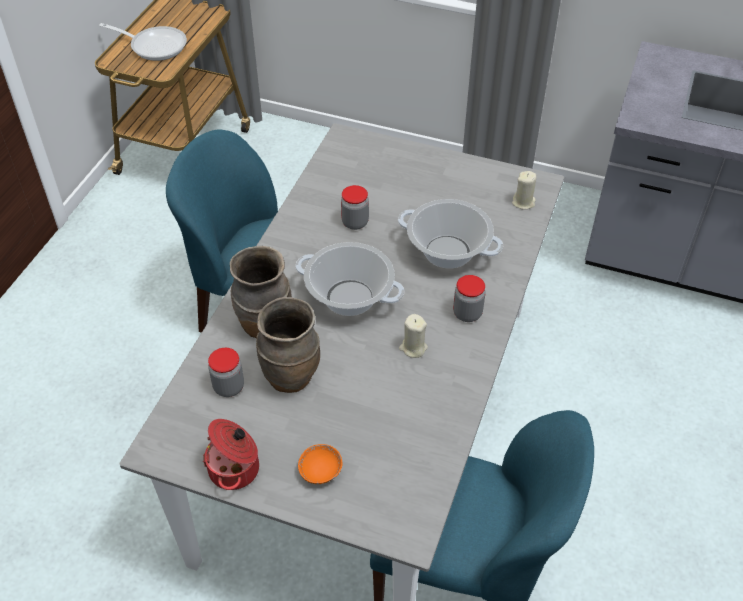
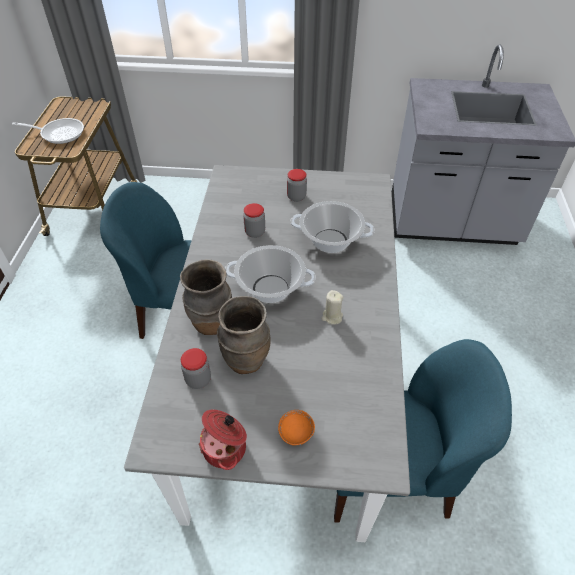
camera: 15 degrees left, 0 degrees up
(467, 313) = (362, 283): jar -> jar (296, 197)
(523, 202) = (370, 196): beige candle -> none

